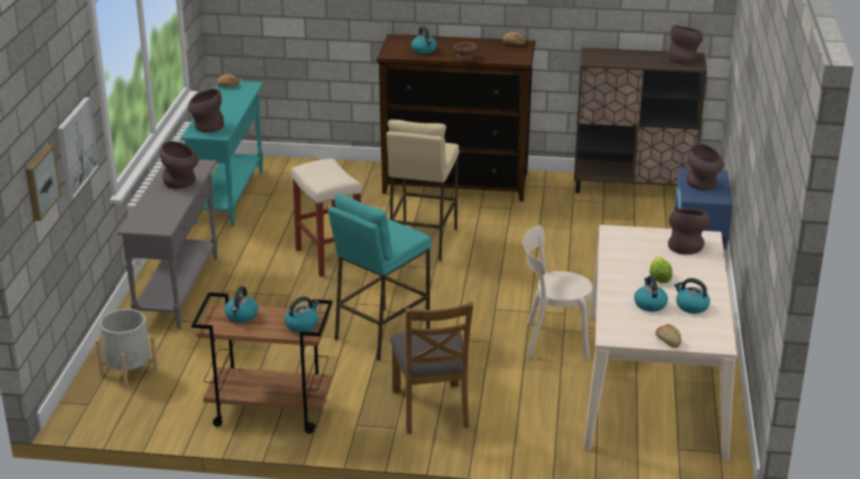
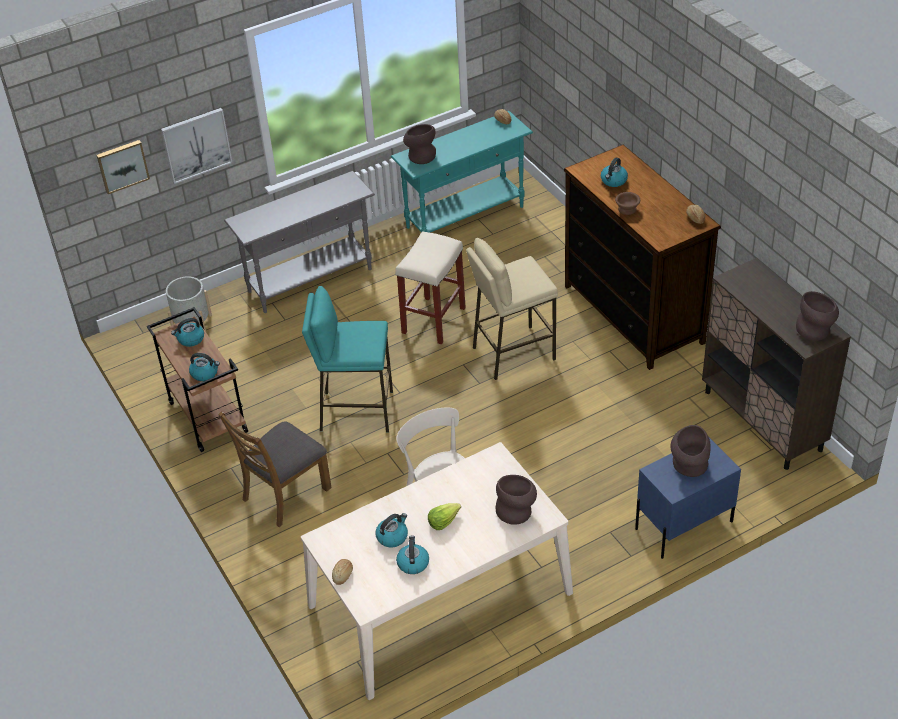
camera: 55 degrees right, 15 degrees up
(181, 183) = (321, 200): brown vase -> none

